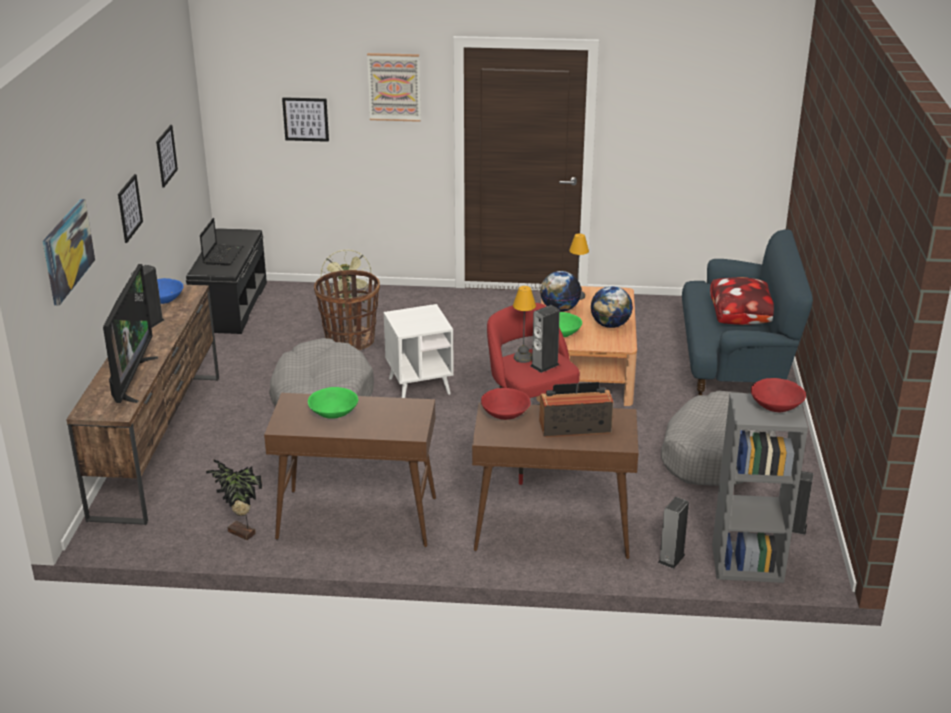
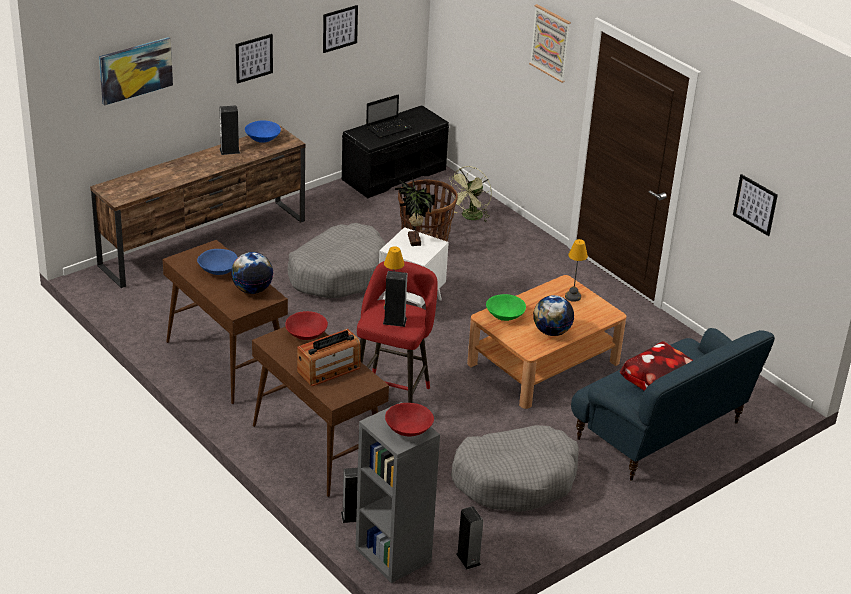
camera: 45 degrees right, 5 degrees up
(131, 379) = (158, 181): television -> none
(241, 534) = (155, 326): potted plant -> potted plant (413, 241)
(305, 119) = (491, 42): picture -> picture (755, 204)
(333, 413) = (218, 270): green bowl -> blue bowl
(559, 309) = (540, 298): globe -> globe (252, 289)
(575, 427) = (329, 370): radio -> radio turned 105 degrees clockwise

